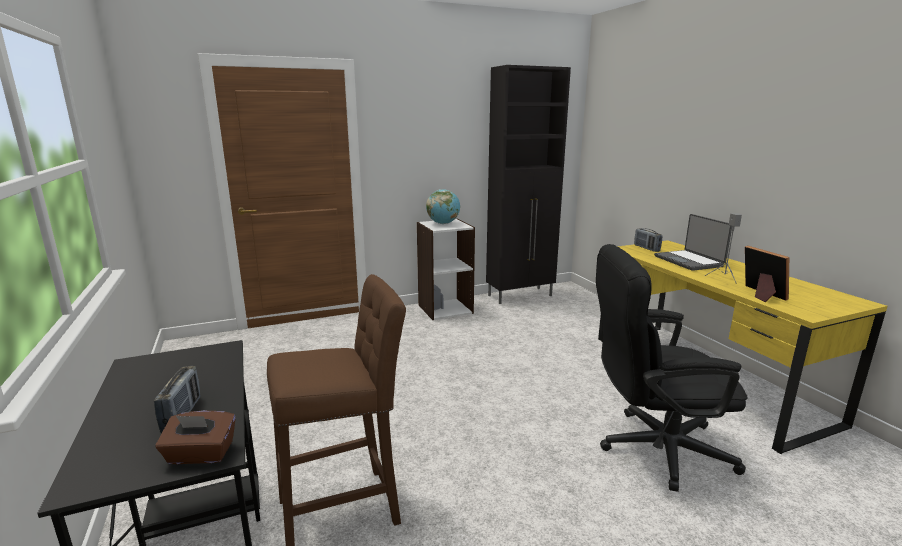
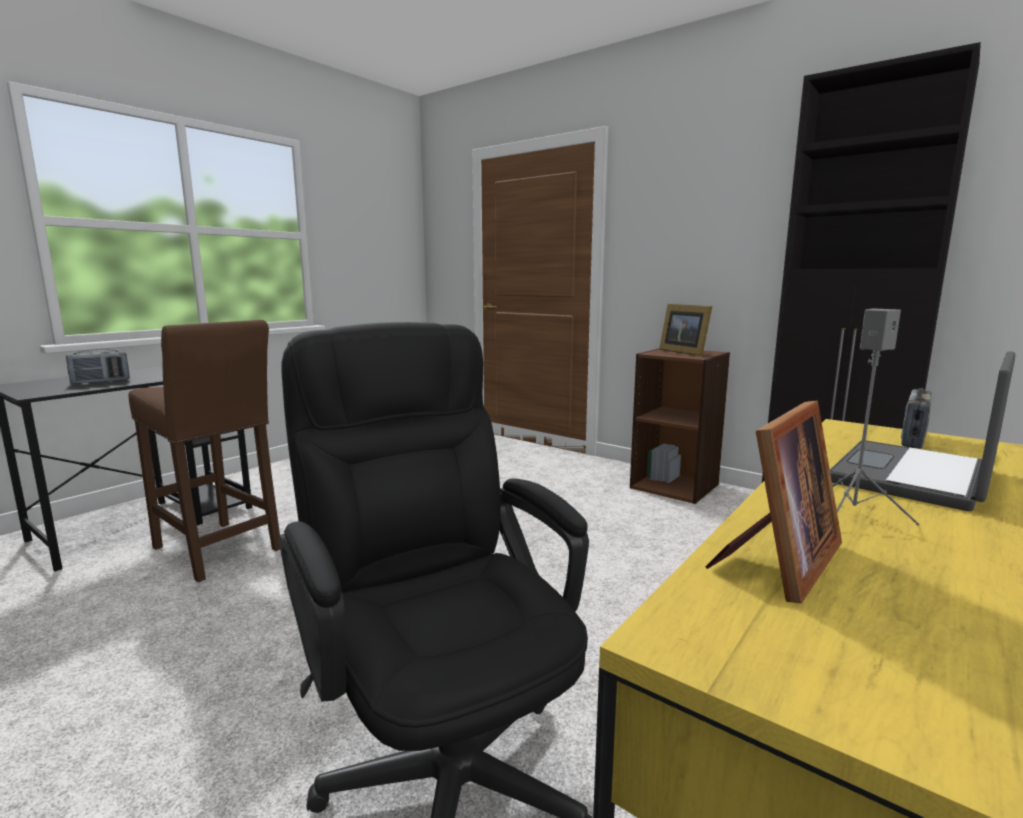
camera: 60 degrees right, 5 degrees down
(200, 454) = (37, 392): brown tissue box -> none
(443, 223) = (683, 352): globe -> picture frame
(445, 309) = (675, 486): white bookcase -> brown bookcase

